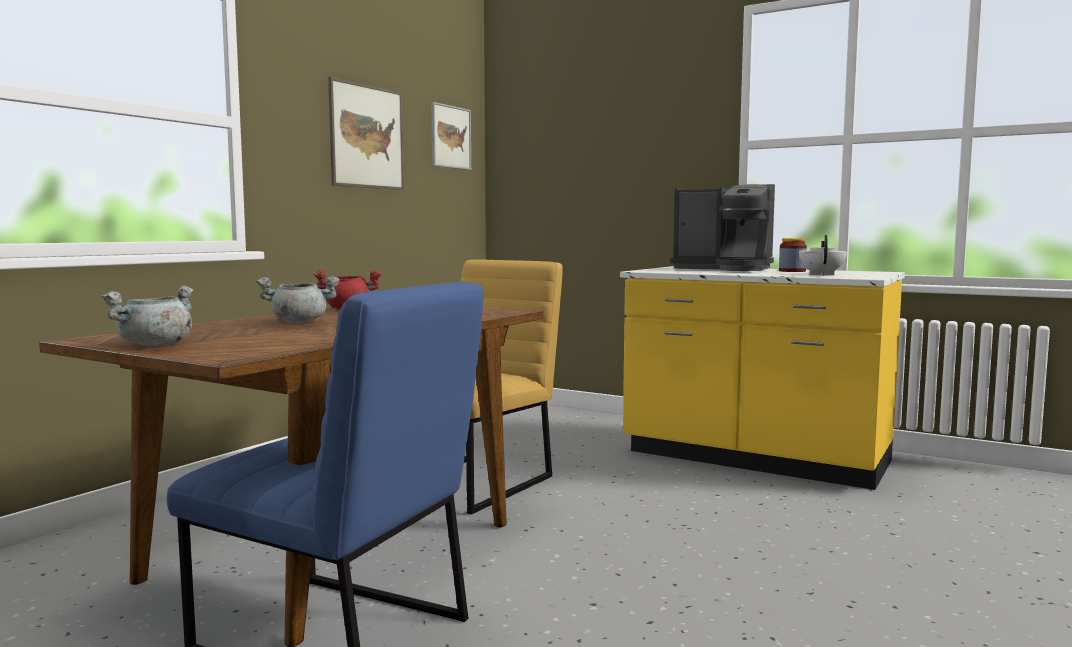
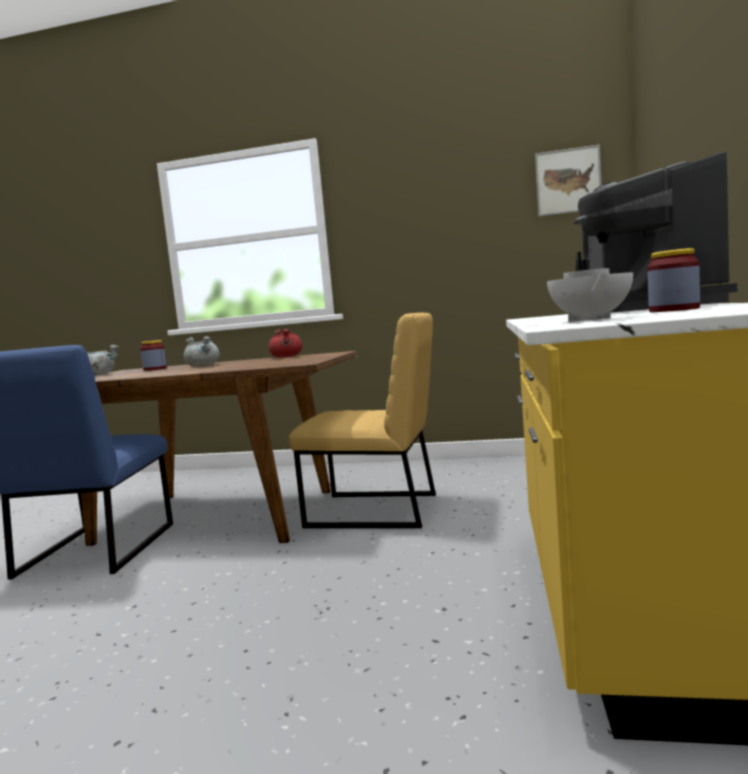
camera: 70 degrees right, 0 degrees up
(214, 331) = (155, 369): none -> jar
(367, 137) = (448, 208): picture -> none
(822, 275) = (590, 320): white teapot -> white teapot turned 105 degrees clockwise

